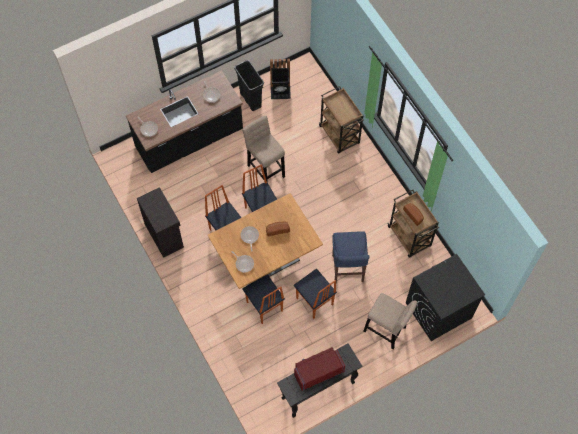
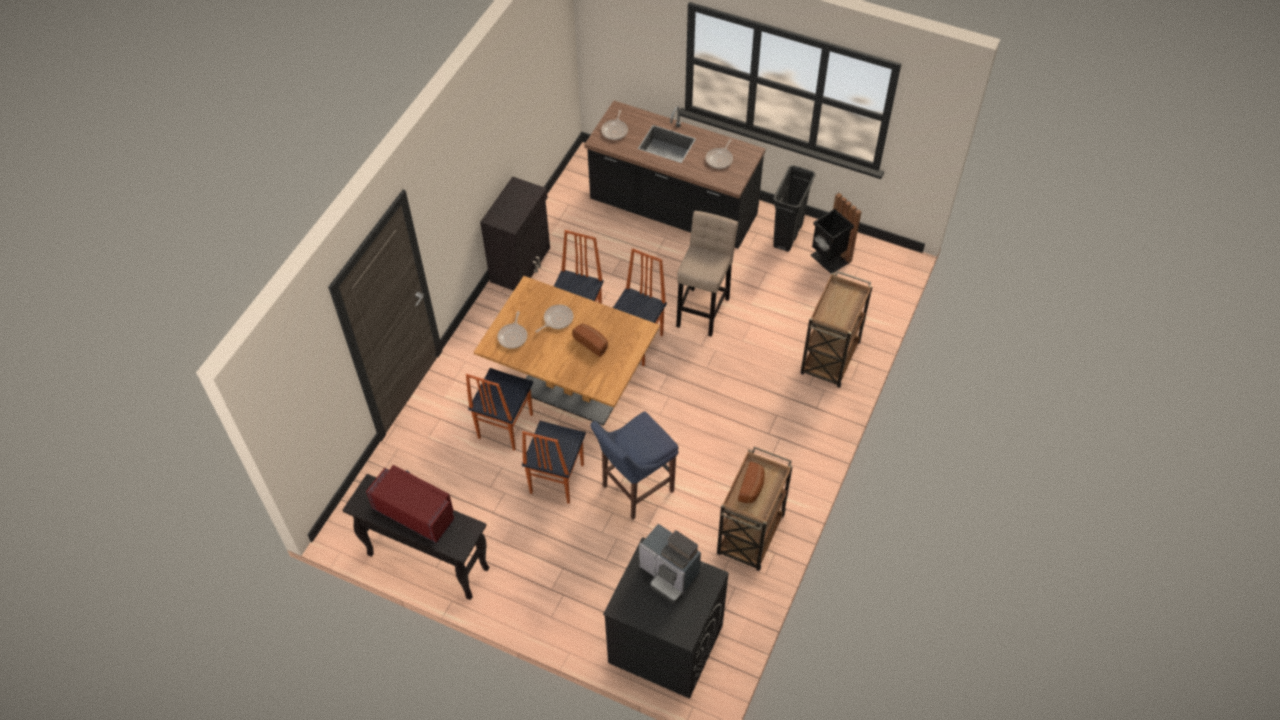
camera: 55 degrees right, 10 degrees down
(386, 331) = (580, 594): beige stool -> none
(441, 279) = (669, 575): none -> coffee machine

